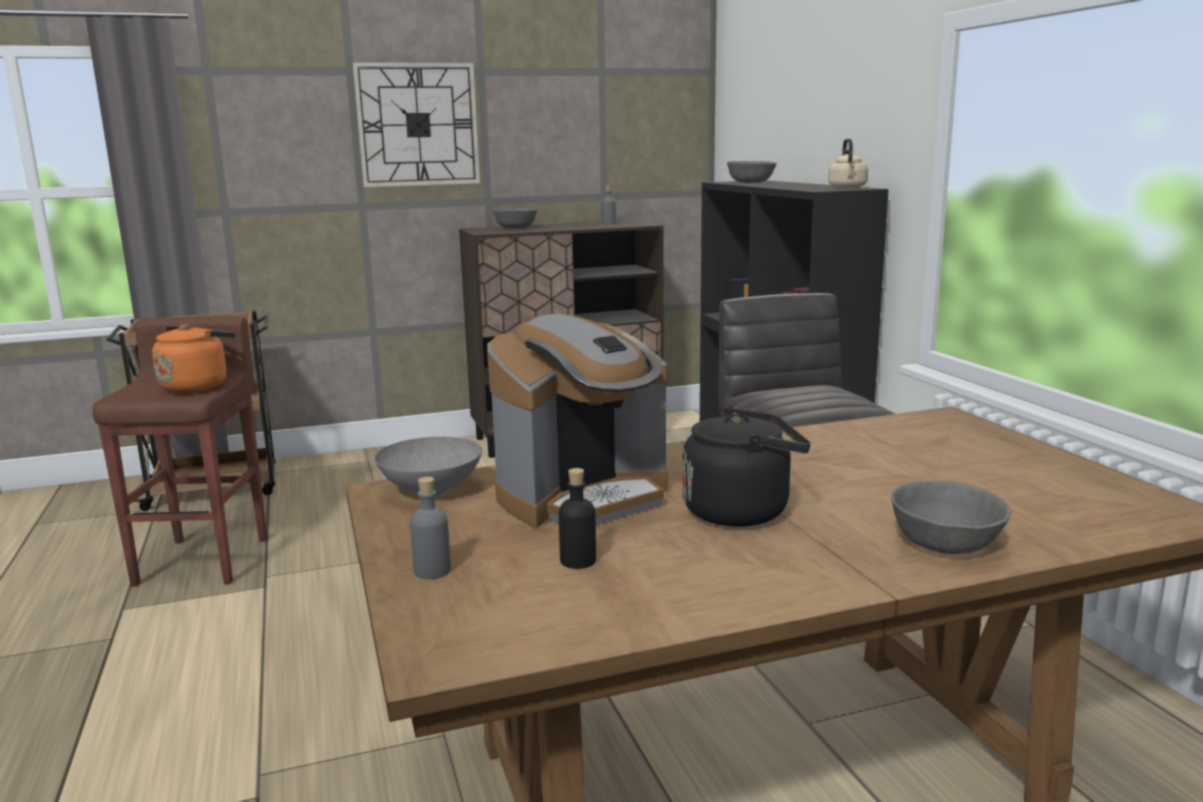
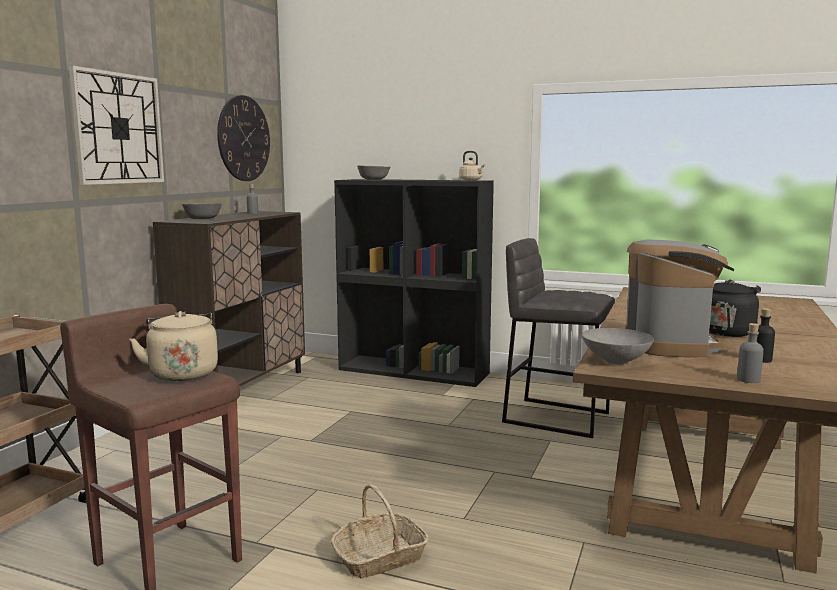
camera: 50 degrees left, 5 degrees down
(197, 386) = (182, 373): orange kettle -> beige kettle
(289, 637) = (380, 558): none -> basket
(629, 125) = (244, 138): none -> wall clock
(946, 543) = (795, 322): grey bowl -> none

